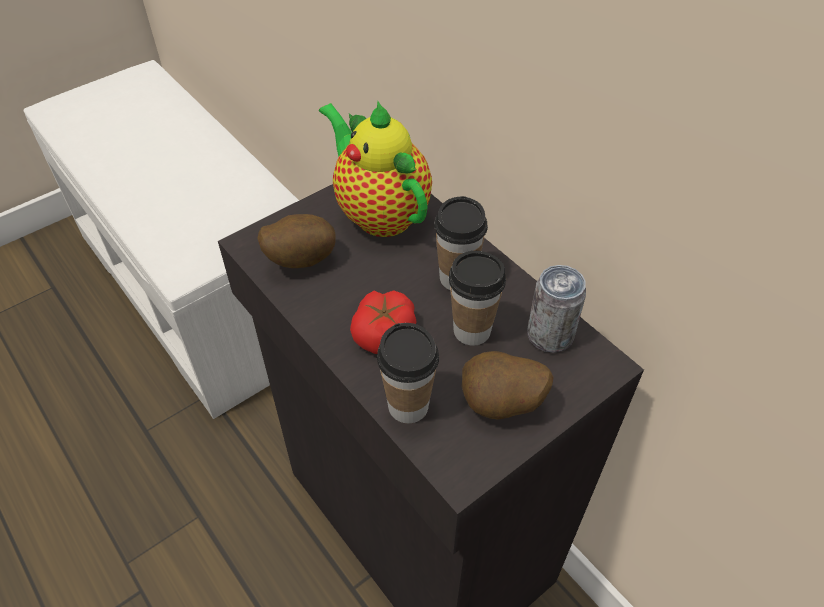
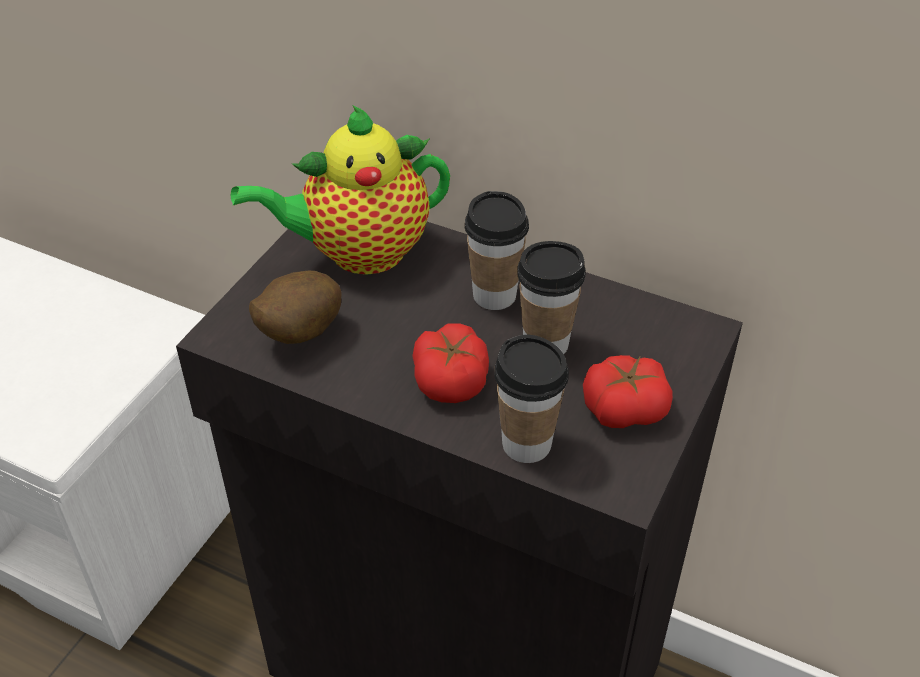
camera: 25 degrees left, 5 degrees down
(379, 213) = (358, 253): teapot -> teapot turned 45 degrees counterclockwise
(501, 406) = (624, 408): potato -> tomato
(550, 335) = (630, 321): can -> none

